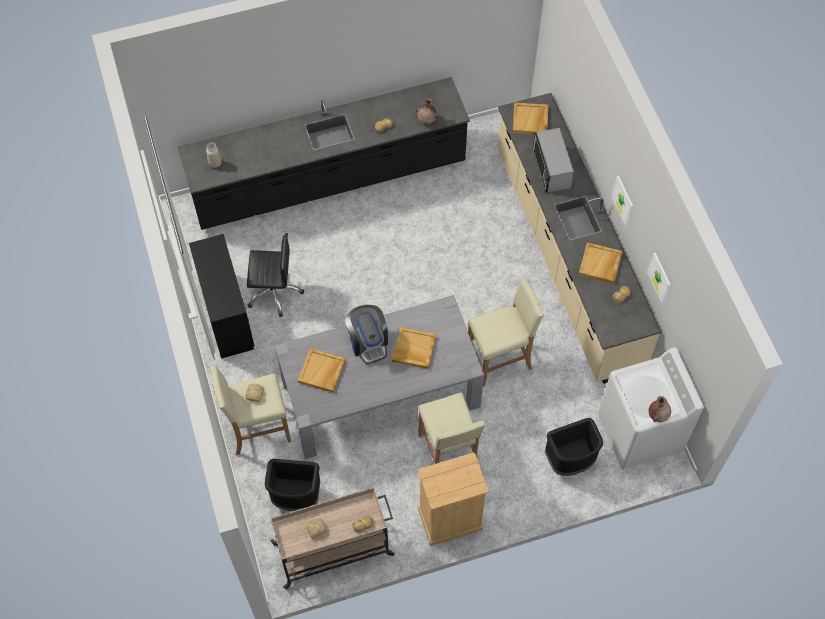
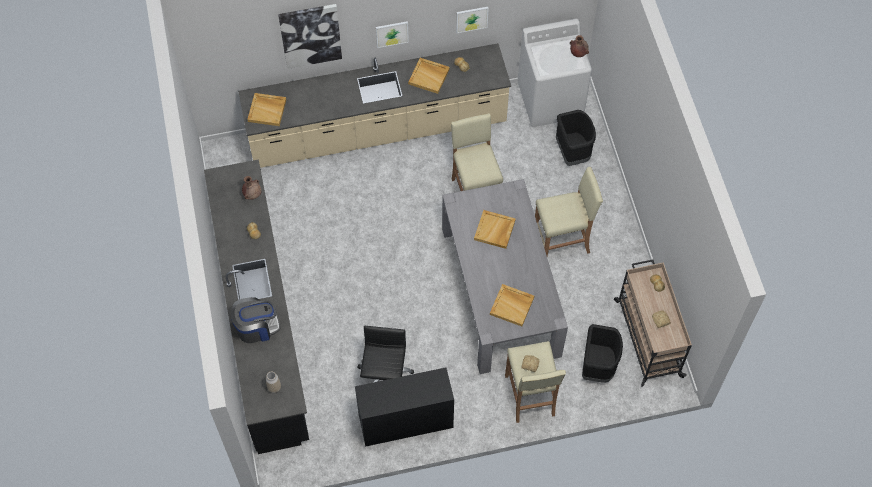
camera: 85 degrees left, 0 degrees up
(368, 342) = (485, 266): coffee machine -> coffee machine (256, 327)
(449, 520) = (622, 246): beige dresser -> none
(551, 169) = (324, 100): microwave -> none
(592, 114) = (310, 35): none -> picture

